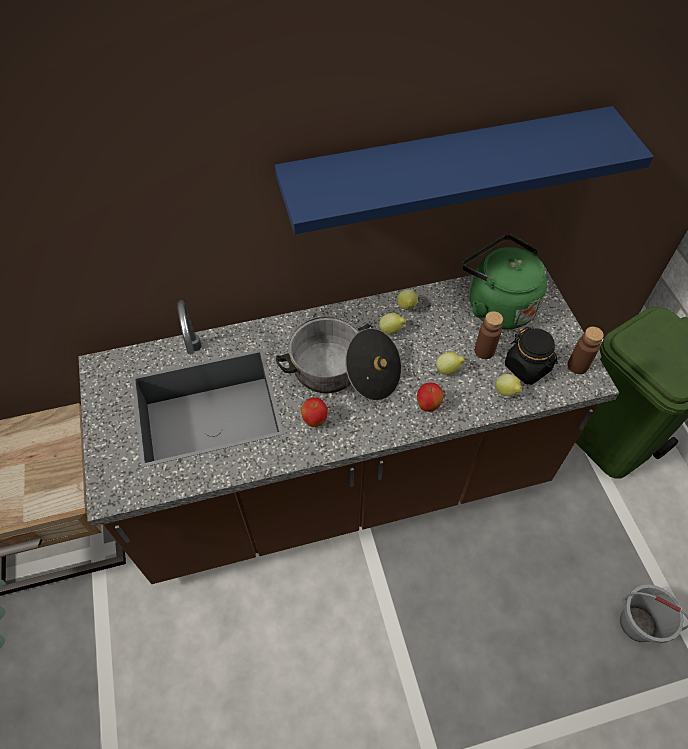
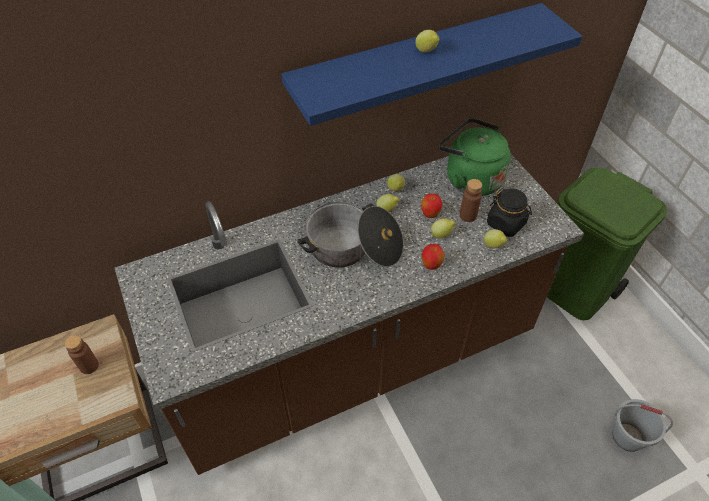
camera: 10 degrees left, 5 degrees down
(315, 421) = (338, 291): apple -> apple (430, 215)
(453, 156) = (427, 51): none -> lemon
(577, 365) = (546, 217): brown bottle -> brown bottle (89, 366)

